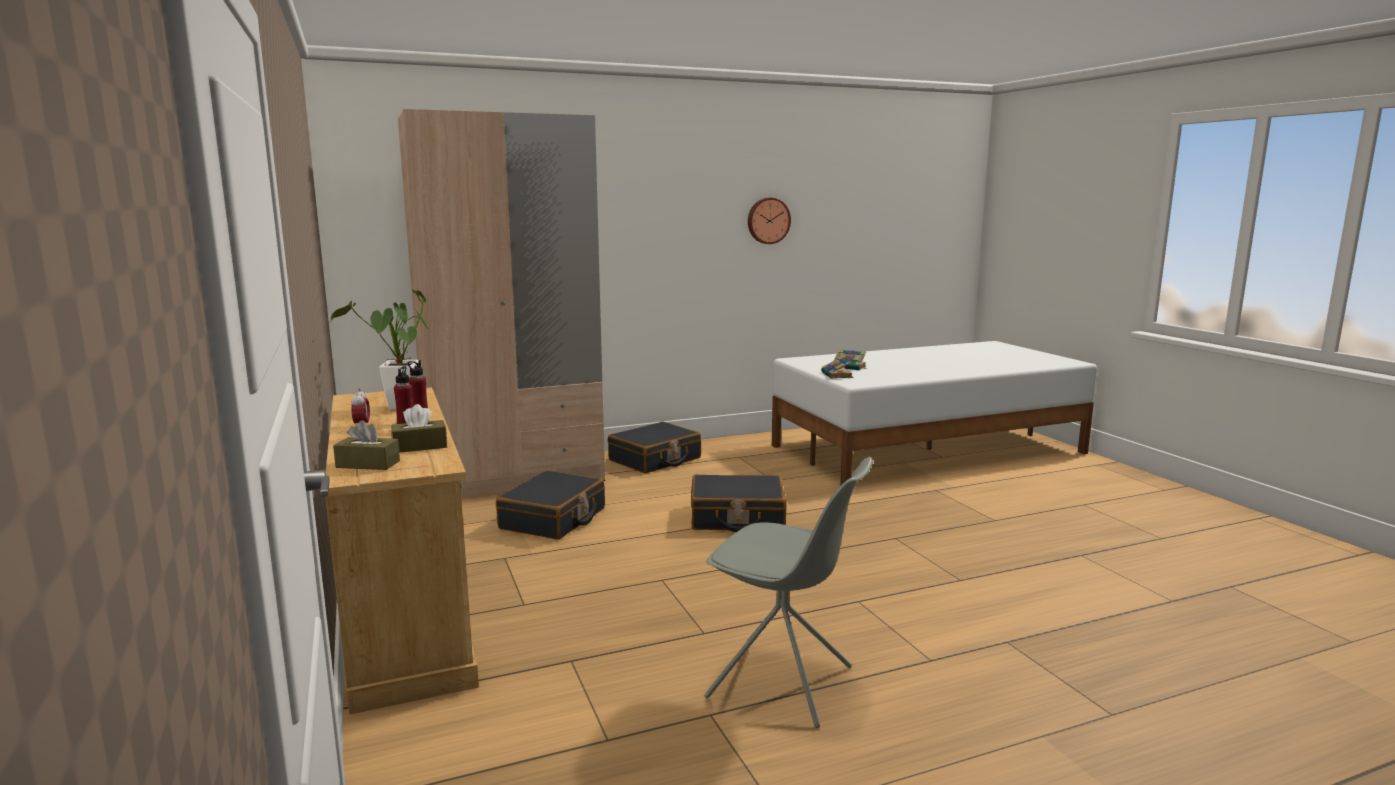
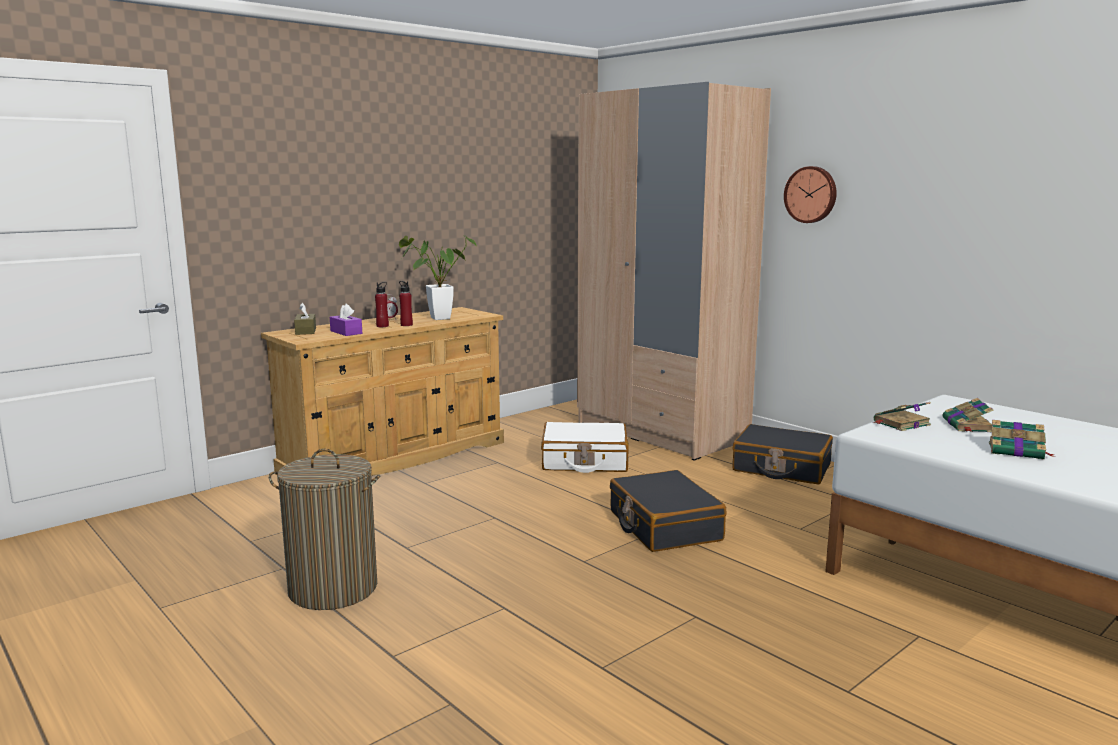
camera: 70 degrees right, 0 degrees up
(420, 446) = (346, 332): brown tissue box -> purple tissue box
(553, 519) = (584, 461): black suitcase -> white suitcase
(768, 220) = (1012, 202): wall clock -> wall clock (811, 194)
(783, 683) = (332, 589): grey chair -> laundry basket
(902, 370) = (1017, 451): none -> book

